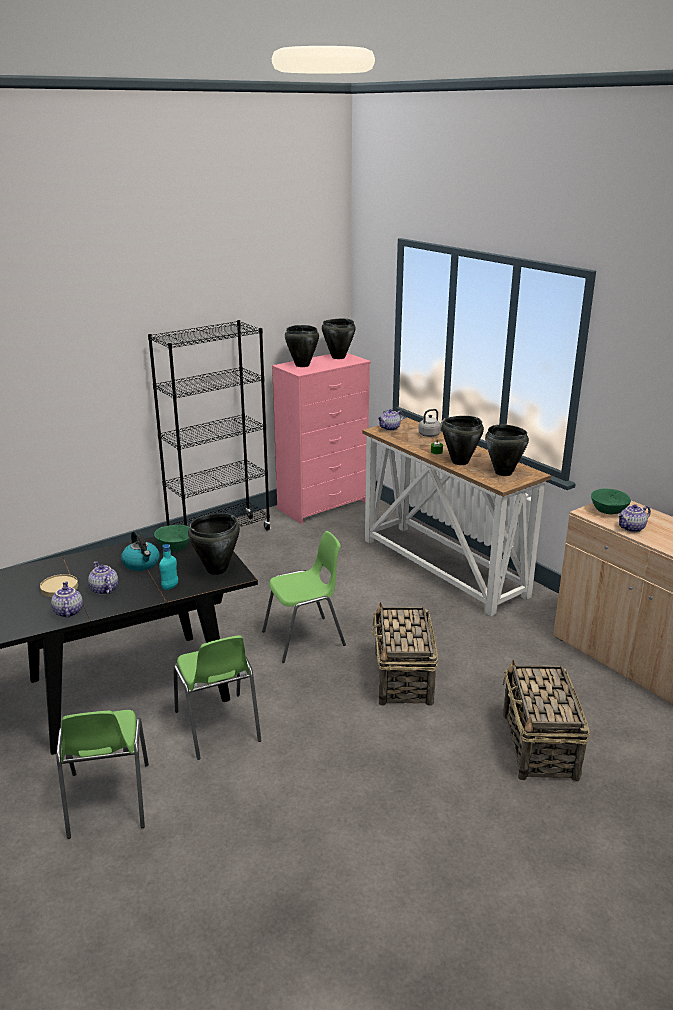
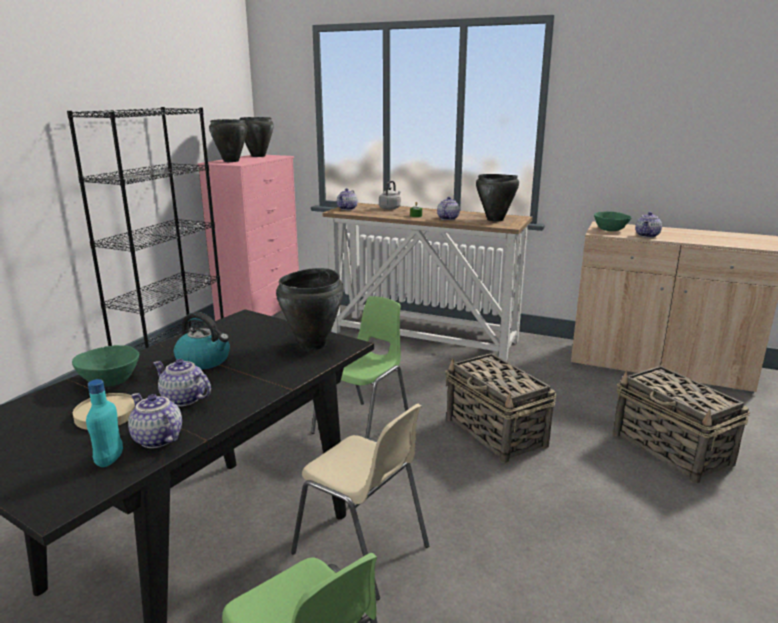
camera: 30 degrees left, 5 degrees down
(170, 587) = (276, 373): turquoise bottle -> turquoise bottle (110, 460)
(175, 547) = (229, 336): green bowl -> green bowl (111, 381)
(218, 727) = (362, 550): green chair -> beige chair
(459, 462) = (447, 218): black cooking pot -> teapot

